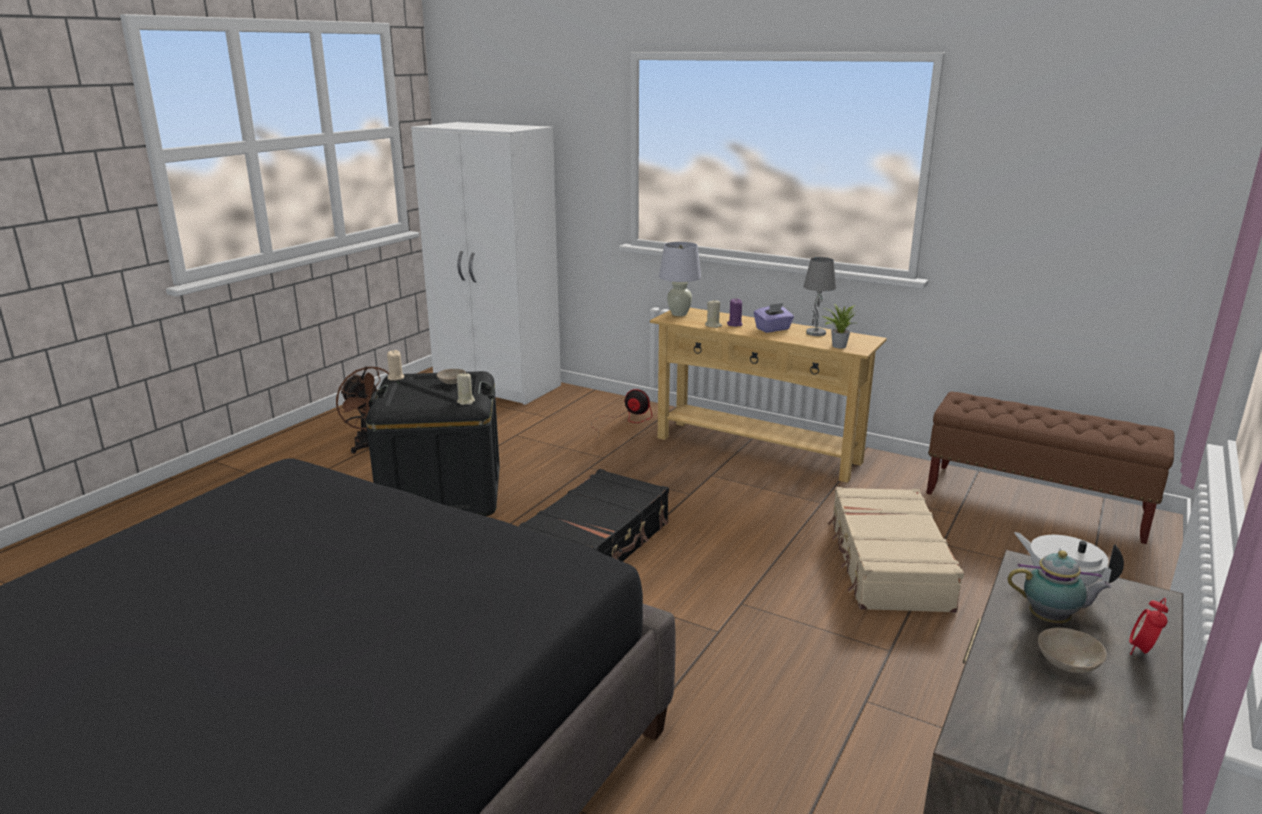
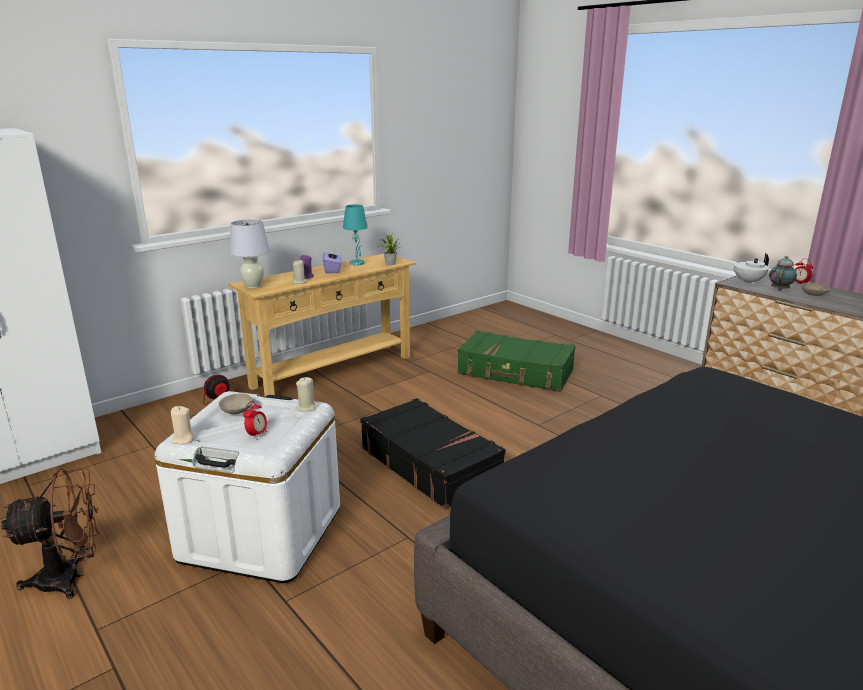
camera: 70 degrees left, 0 degrees up
(415, 397) = (257, 435): none -> alarm clock
(442, 493) = (261, 533): black storage box -> white storage box
(816, 333) = (357, 263): grey table lamp -> turquoise table lamp
(887, 564) = (515, 373): beige suitcase -> green suitcase
(1036, 503) = (474, 321): brown bench -> none

